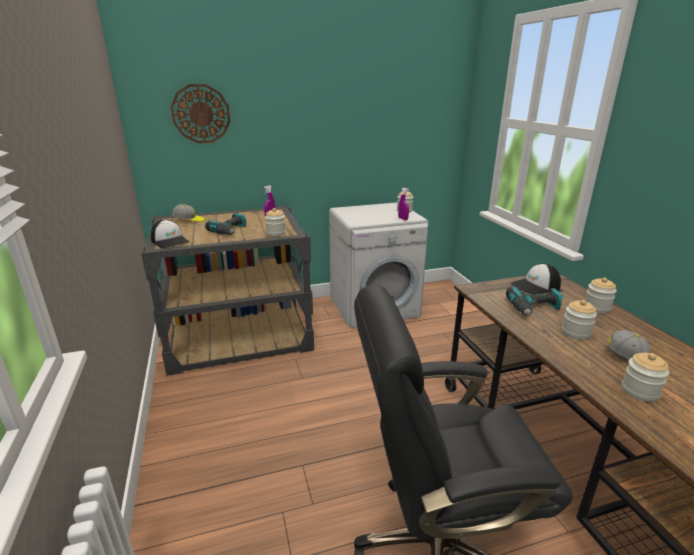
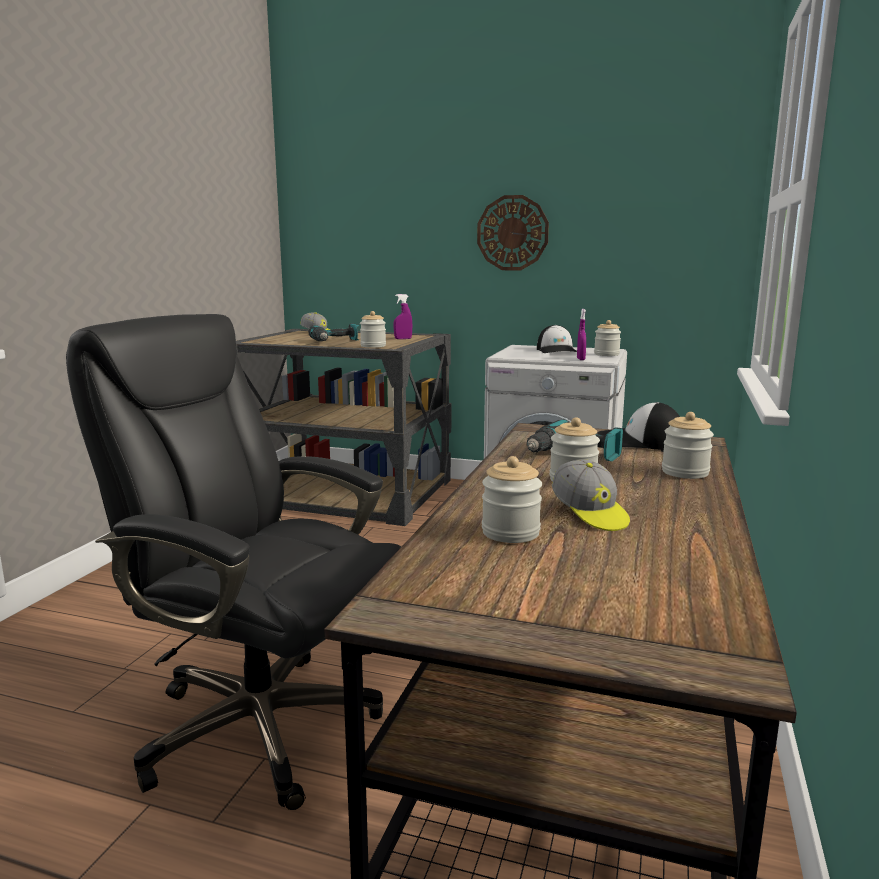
camera: 35 degrees right, 10 degrees down
(170, 241) = (261, 340): cap -> cap (557, 350)
(201, 114) = (357, 207): wall clock -> wall clock (512, 233)

